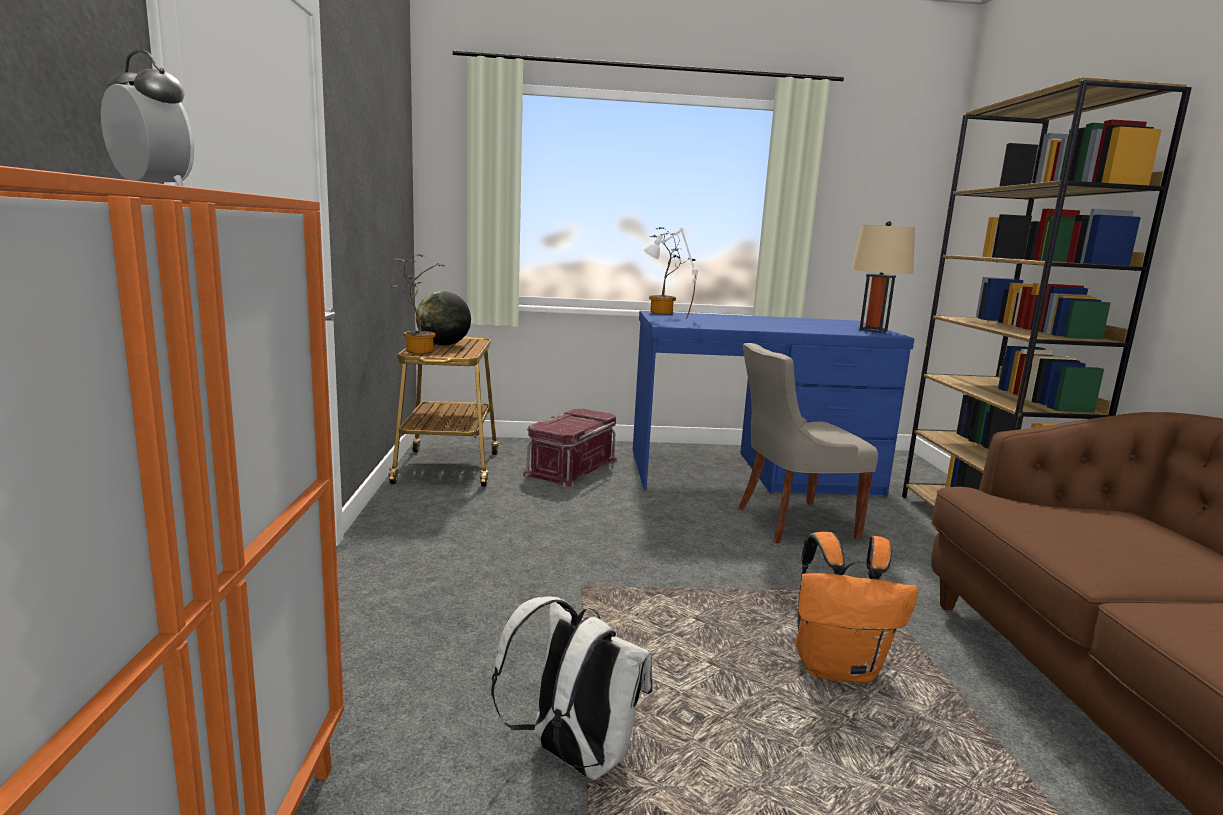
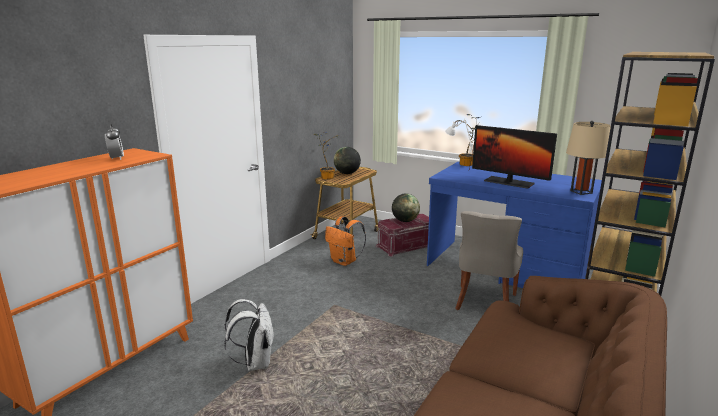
camera: 35 degrees right, 5 degrees up
(571, 421) = (405, 221): none -> globe
(770, 326) = (509, 182): none -> monitor
(792, 522) = (484, 302): grey chair -> grey chair turned 90 degrees counterclockwise
(838, 667) = (396, 372): orange backpack -> orange backpack (345, 261)

